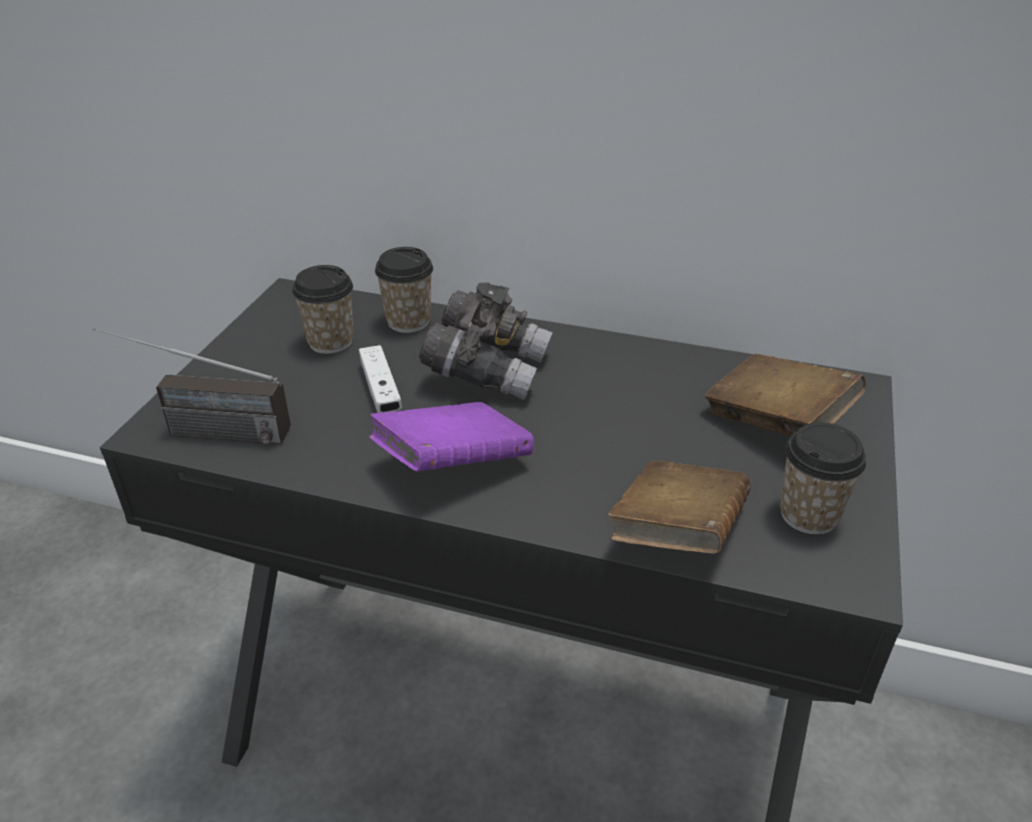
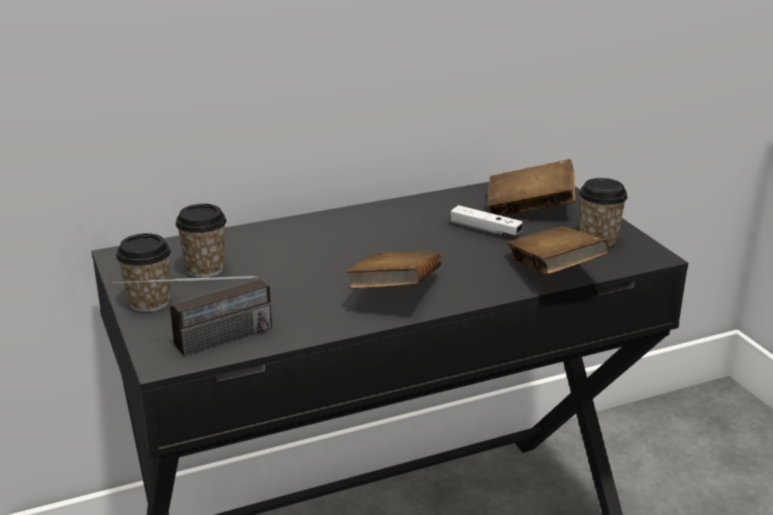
camera: 40 degrees left, 10 degrees down
(380, 389) = (287, 278): white game controller -> white game controller (485, 229)
(408, 321) = (241, 239): cup -> cup (149, 302)
(453, 465) = (395, 293): purple book -> brown book
(487, 369) = (337, 244): grey binoculars -> none

